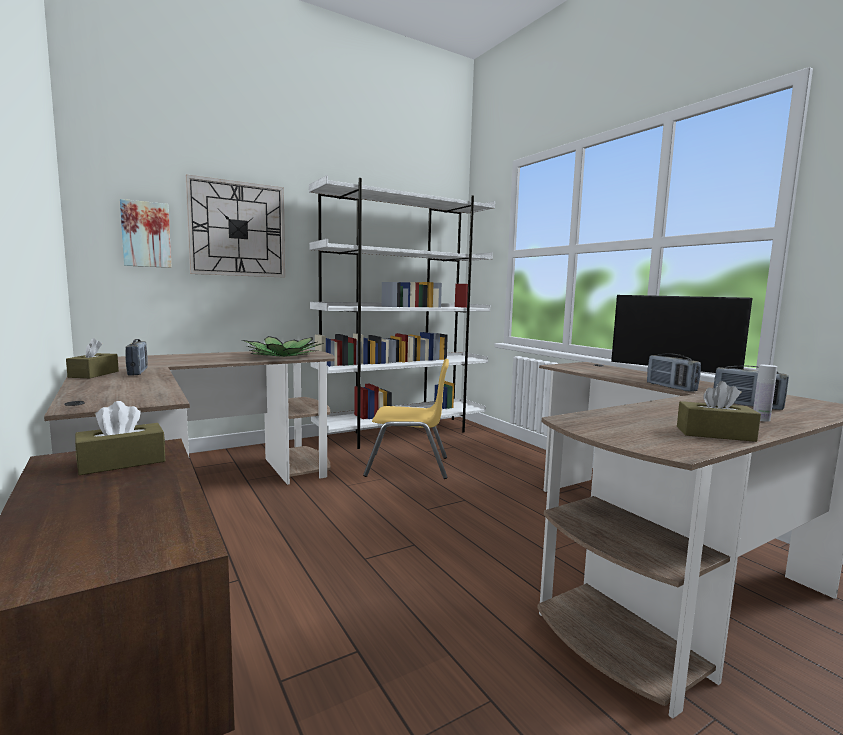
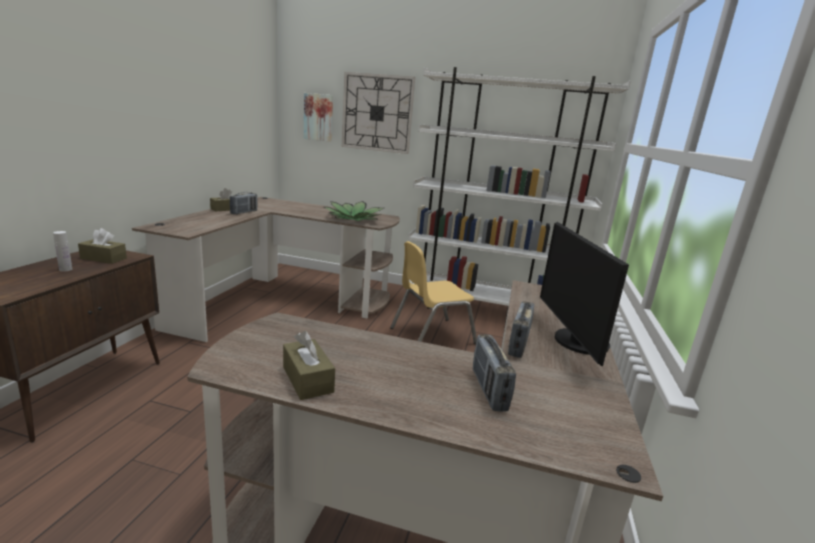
camera: 45 degrees right, 10 degrees up
(408, 466) = (431, 335): yellow chair -> yellow chair turned 105 degrees clockwise
(761, 419) = (417, 400): white bottle -> white bottle (65, 269)

